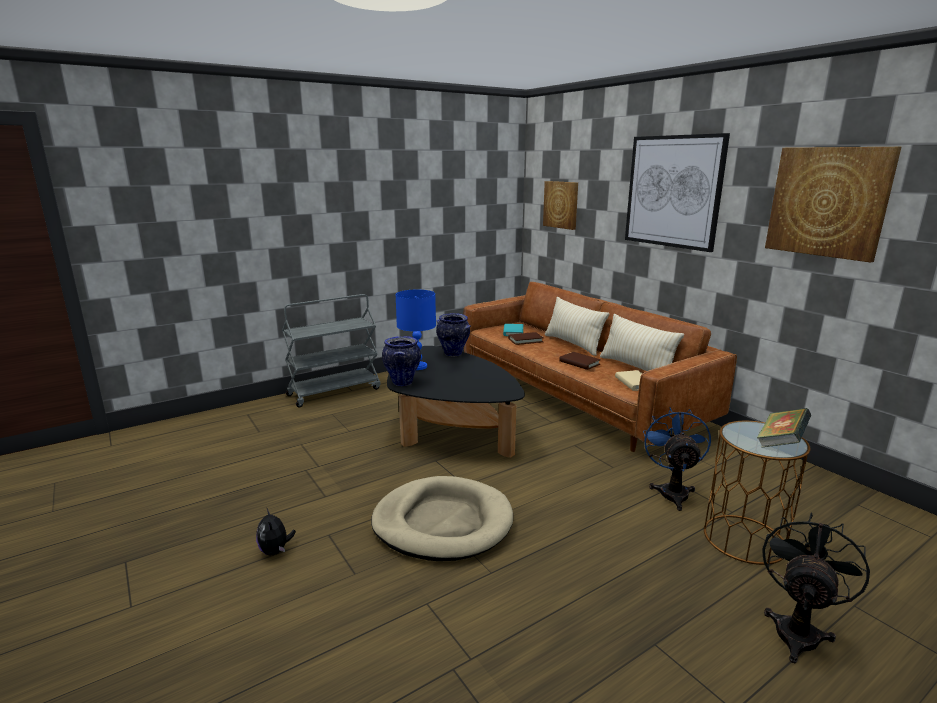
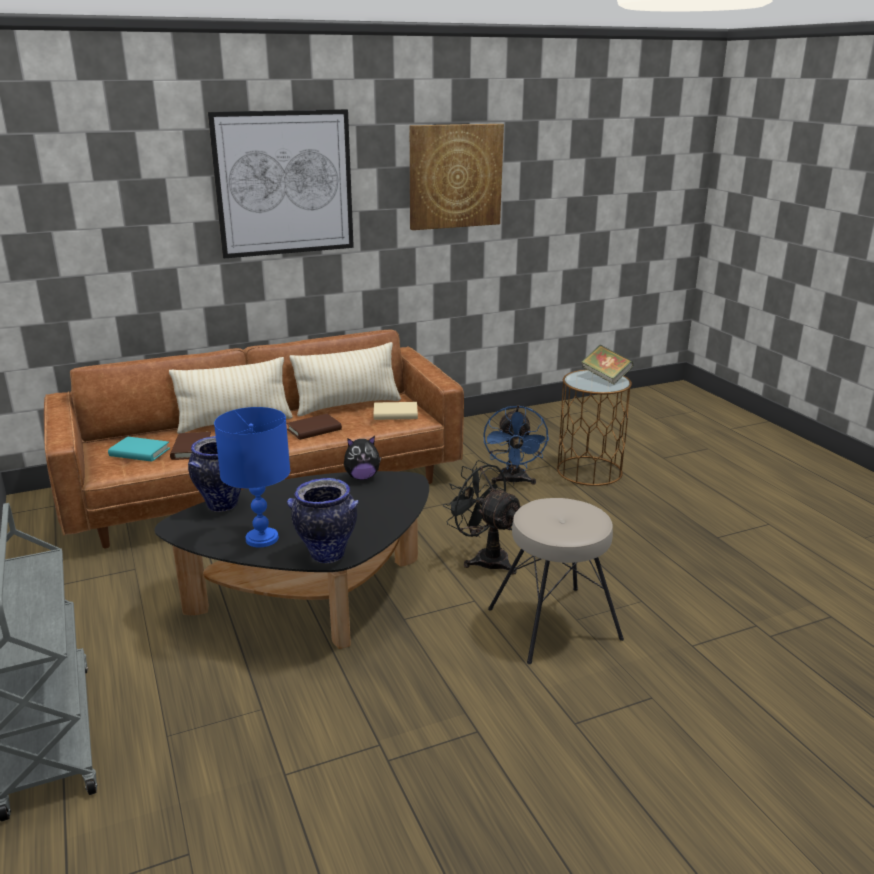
camera: 80 degrees left, 5 degrees up
(276, 551) = (611, 776): plush toy -> plush toy (362, 477)
(442, 523) = (555, 624): beige dog bed -> beige stool
(561, 204) = (64, 227): picture -> none
(672, 491) = (513, 481): blue fan -> blue fan turned 105 degrees counterclockwise
(797, 629) = (690, 482): black fan -> black fan (485, 558)

